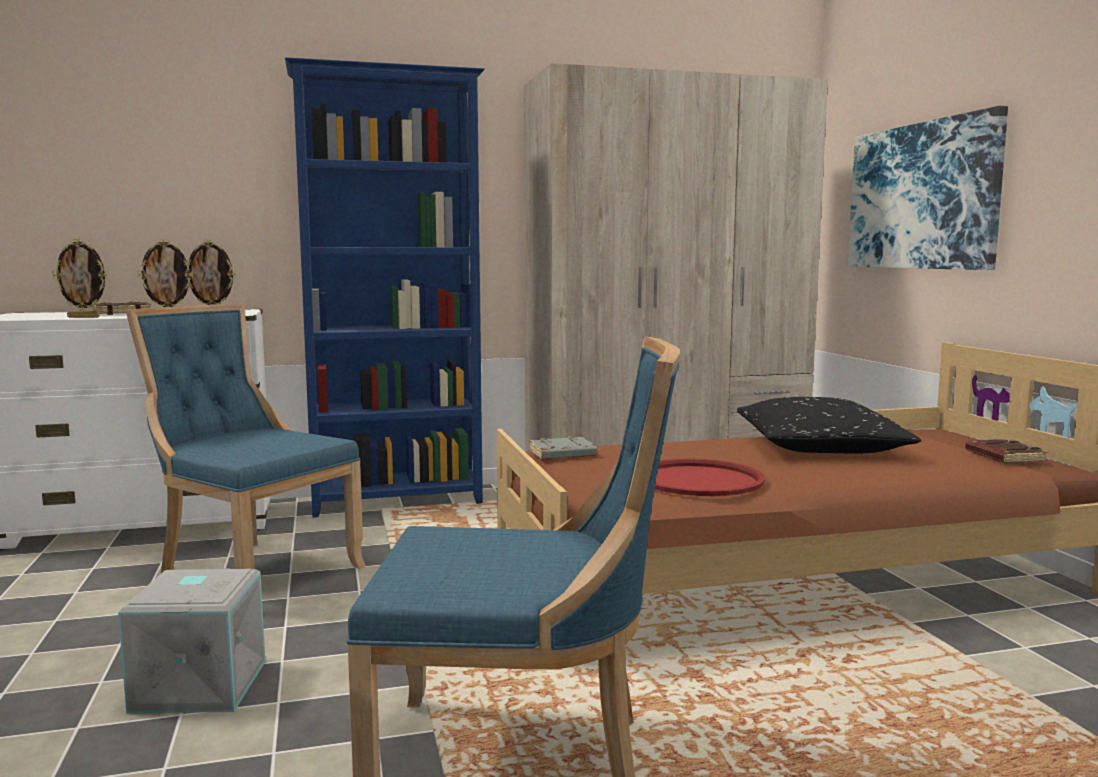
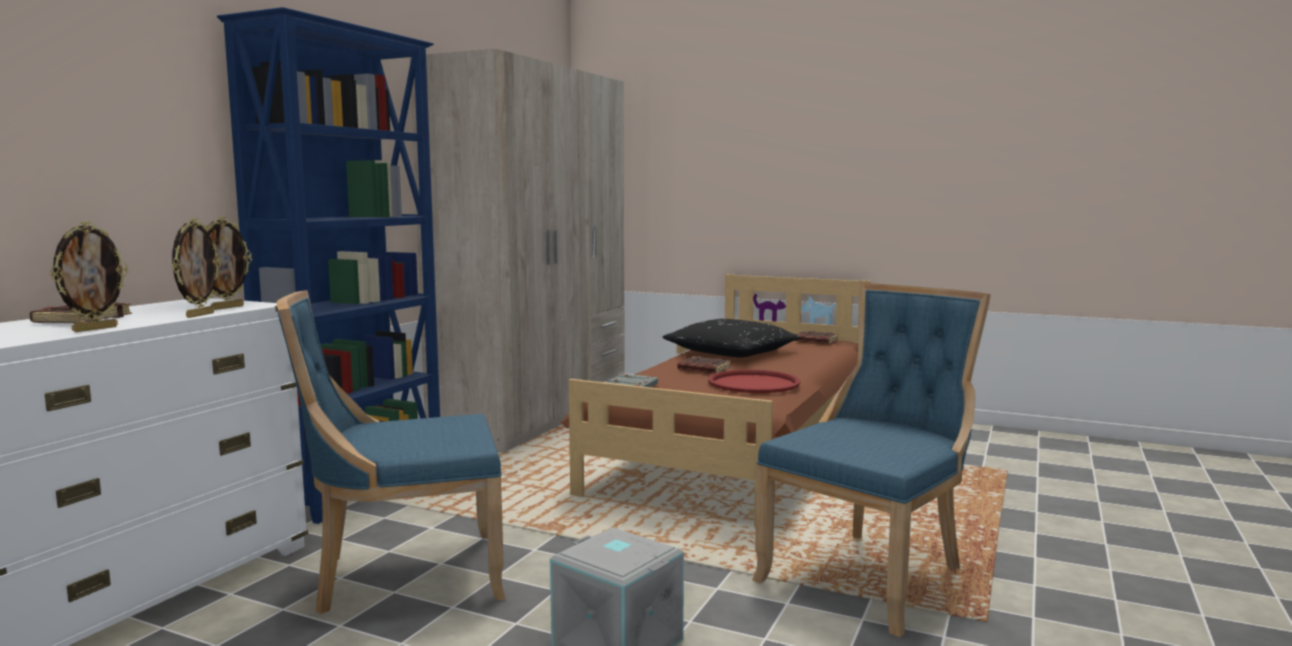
camera: 50 degrees left, 0 degrees up
(707, 454) = (703, 369): none -> brown book
(922, 196) = (692, 173): picture -> none

